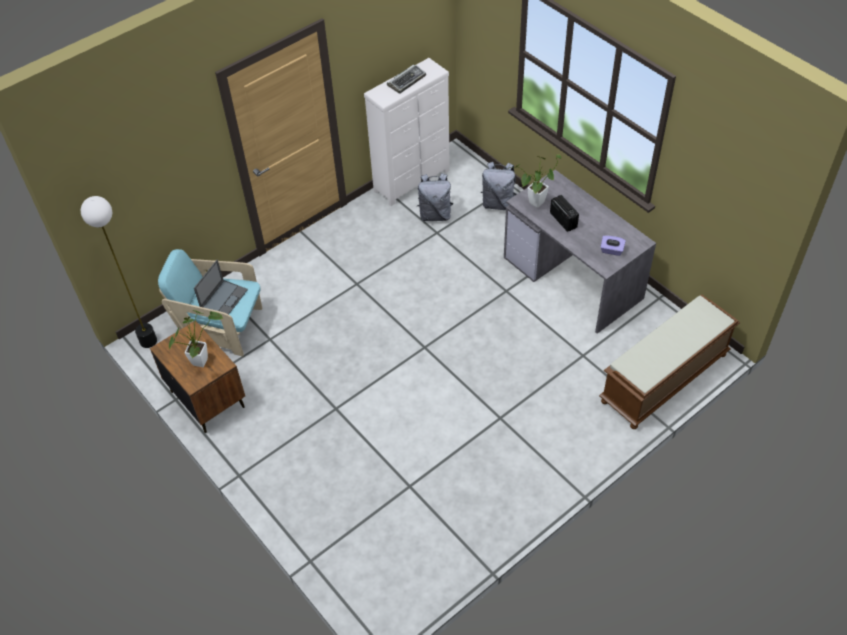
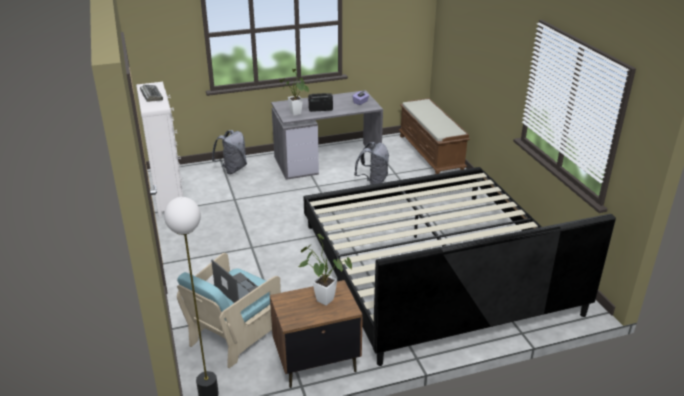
camera: 70 degrees left, 20 degrees down
(392, 452) = (434, 268): none -> bed
(435, 215) = (215, 196): grey backpack -> grey backpack (373, 182)

